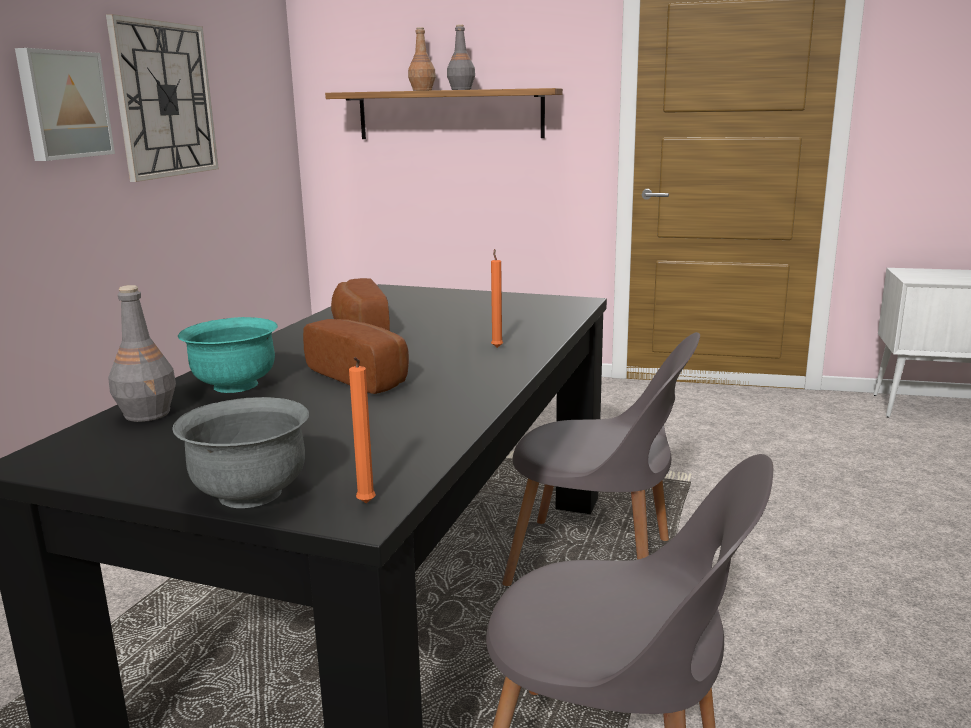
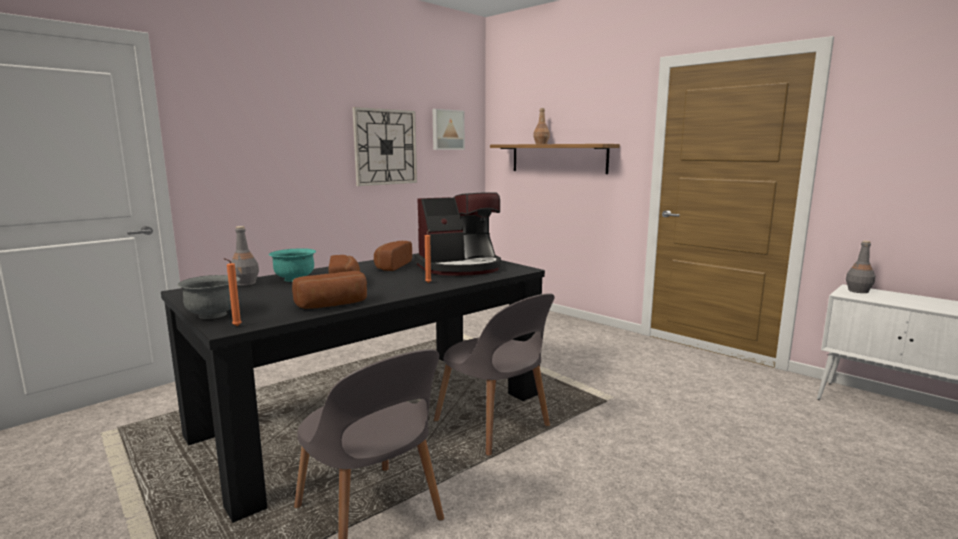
camera: 30 degrees right, 5 degrees down
(63, 105) = (320, 148): picture -> picture (447, 130)
(442, 418) = (333, 305): none -> bread
(461, 89) = (558, 143): grey bottle -> grey bottle (858, 291)
(479, 313) = (460, 267): none -> coffee machine

